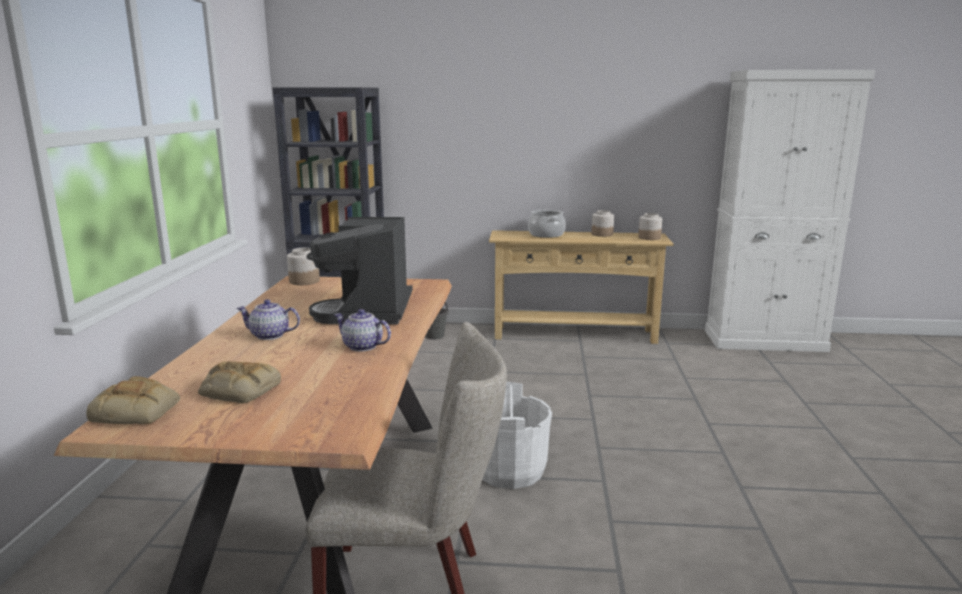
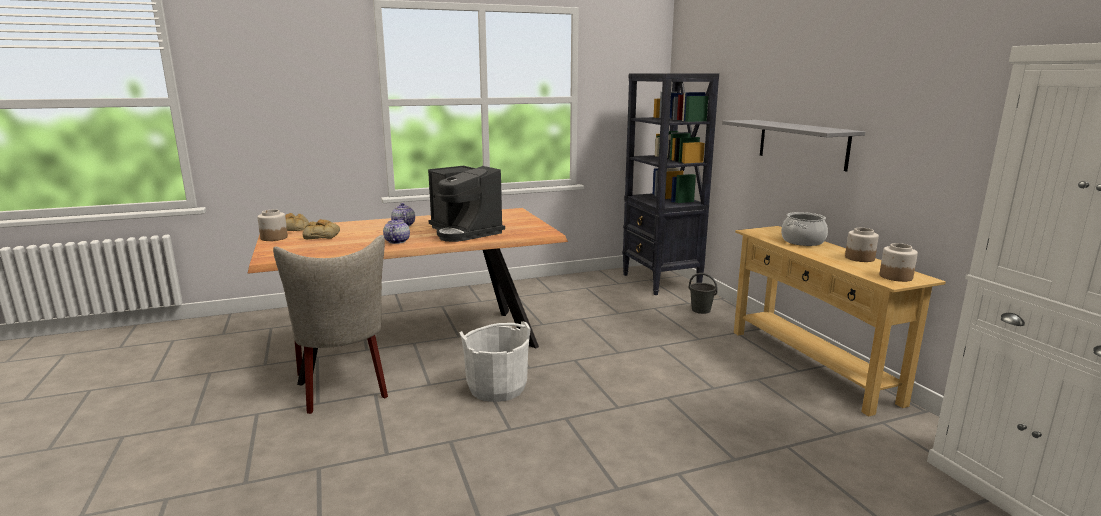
camera: 65 degrees right, 0 degrees up
(304, 281) = (513, 212): jar -> jar (274, 238)
(369, 311) = (464, 232): coffee machine -> coffee machine turned 105 degrees counterclockwise
(508, 151) = (802, 143): none -> grey shelf

